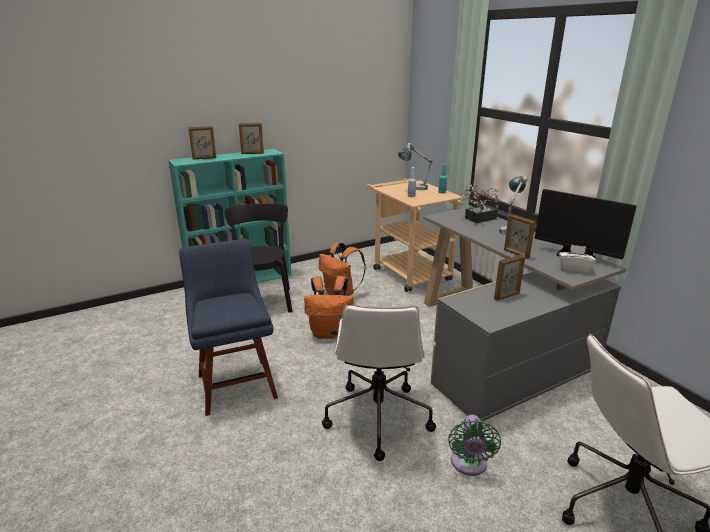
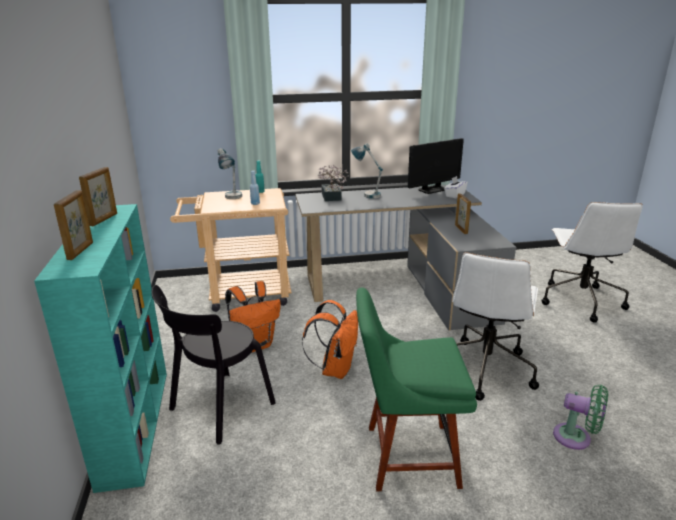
camera: 70 degrees left, 0 degrees up
(236, 383) = (406, 456): blue chair -> green chair
(264, 300) = (218, 408): black chair -> black chair turned 60 degrees counterclockwise
(377, 416) = (485, 368): white office chair -> white office chair turned 90 degrees clockwise
(469, 464) = (545, 340): green fan -> green fan (576, 438)
(516, 254) = (419, 203): picture frame -> none

